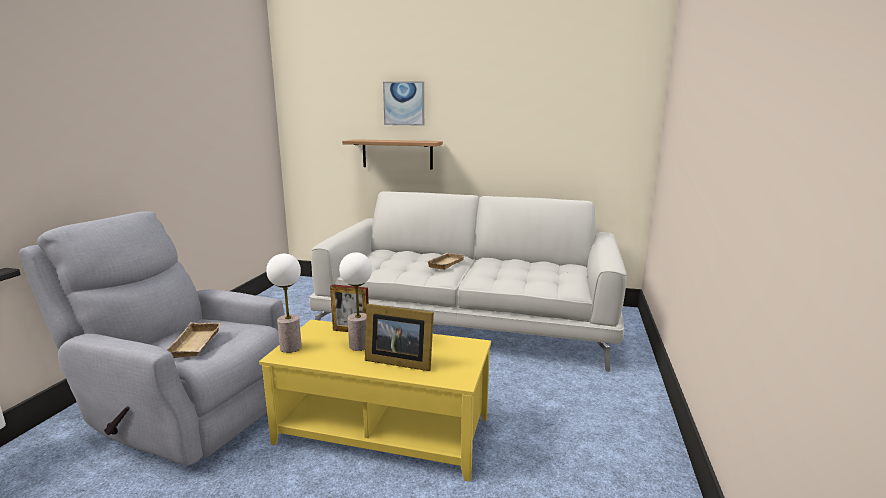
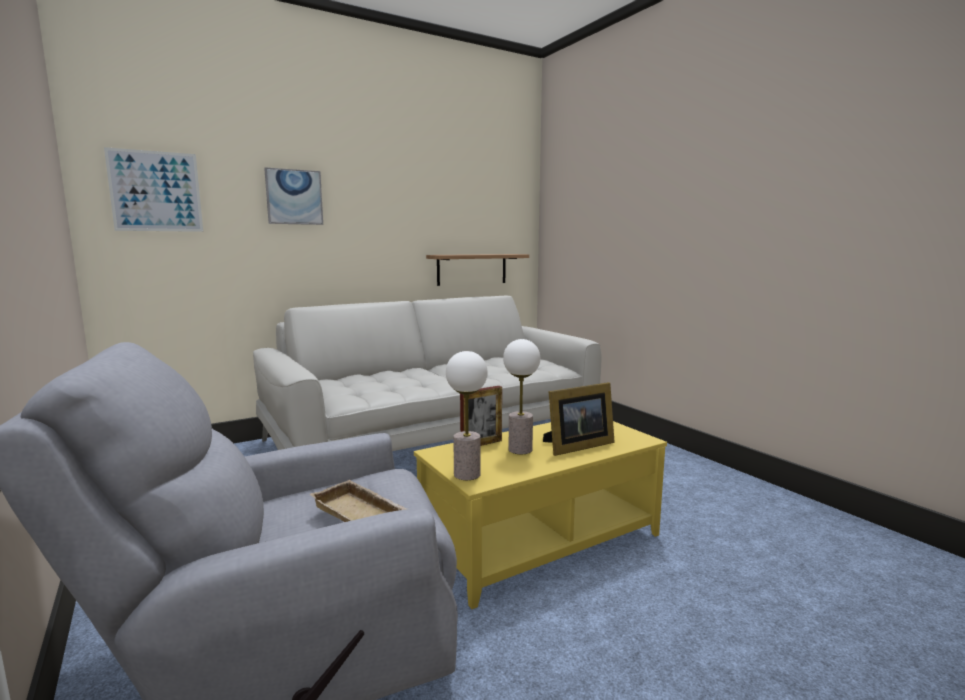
camera: 45 degrees left, 5 degrees down
(318, 103) = (156, 191): none -> picture
(397, 154) = (287, 261): shelf -> shelf (472, 269)
(445, 263) = (421, 375): beige tray -> none

